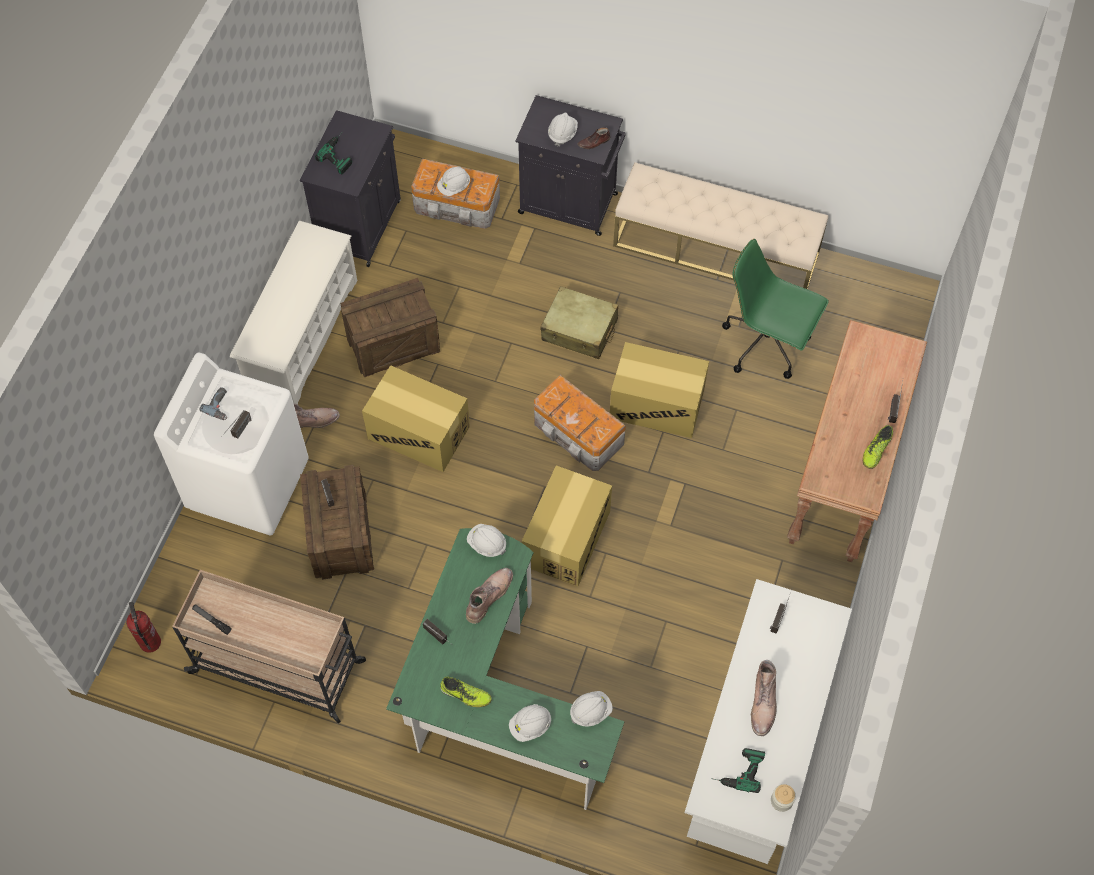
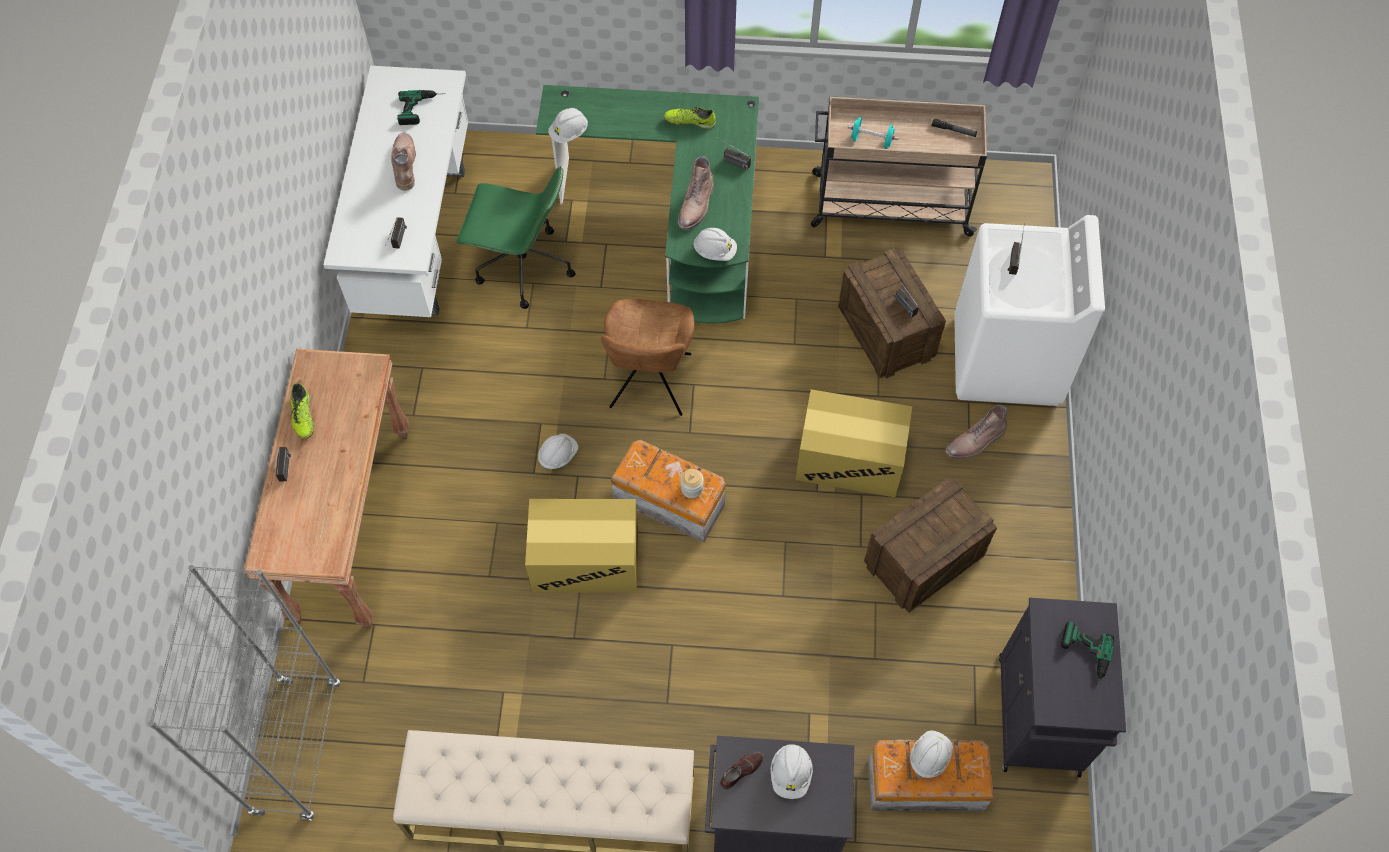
camera: 165 degrees right, 0 degrees up
(149, 642) = (1021, 197): fire extinguisher -> none
(220, 405) = (1048, 279): power drill -> none
(296, 628) = (871, 141): none -> turquoise dumbbell
(302, 335) = (1035, 543): white shoe rack -> none
(530, 726) = (622, 111): white hard hat -> white hard hat (558, 455)
(566, 538) = (649, 384): cardboard box -> brown chair
(579, 330) = (704, 635): beige suitcase -> none
(766, 344) = (463, 675): green office chair -> green office chair (522, 267)
(781, 801) = (378, 95): jar -> jar (692, 488)
(876, 450) = (303, 416): shoe -> shoe turned 150 degrees clockwise
(895, 324) = (297, 748): none -> grey bookcase

